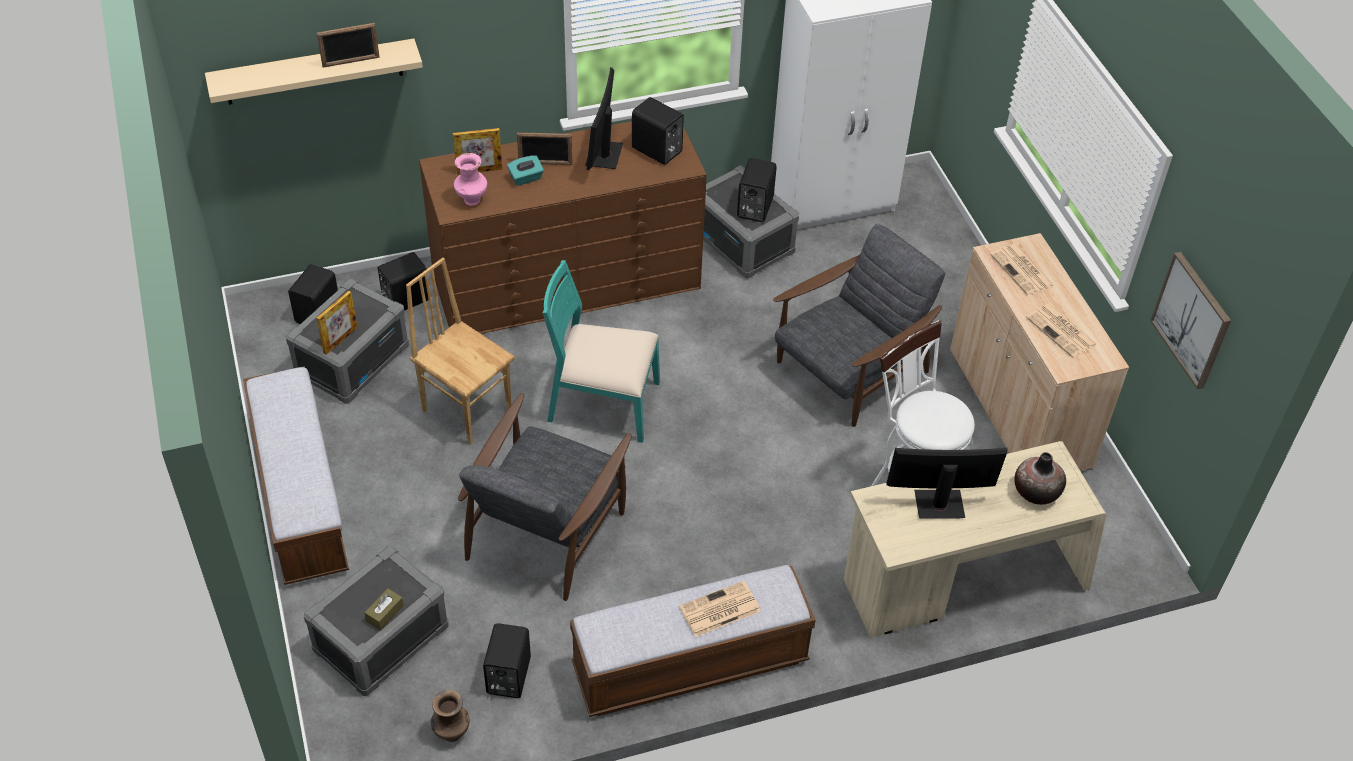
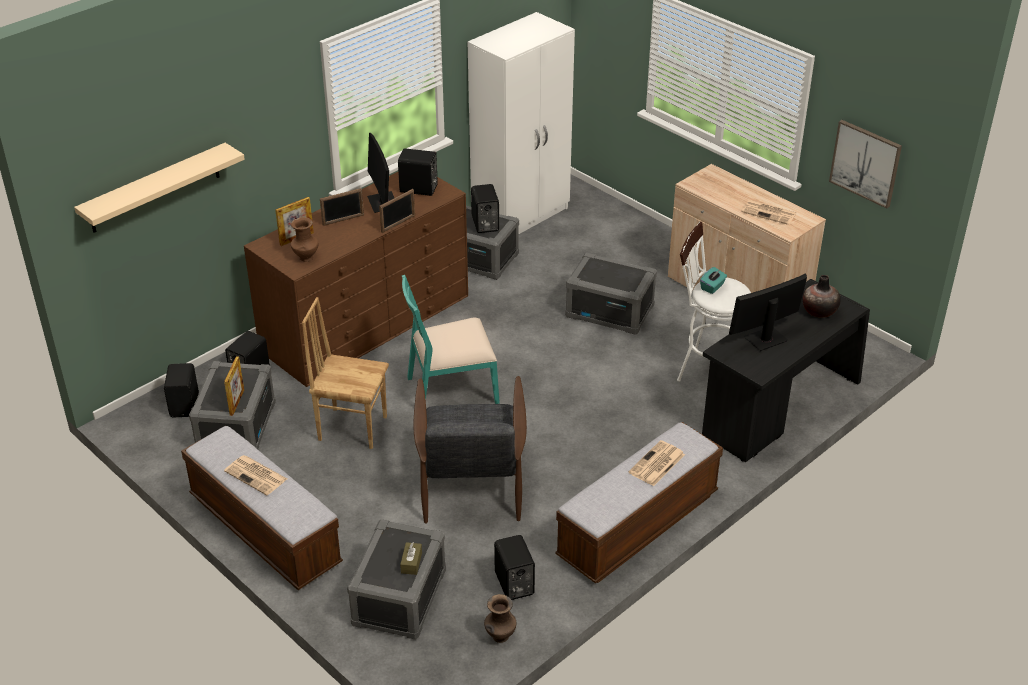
camera: 25 degrees left, 10 degrees down
(351, 62) = (188, 169): picture frame -> picture frame (398, 224)
(471, 200) = (306, 258): pink vase -> brown vase
(526, 178) = (336, 233): turquoise tissue box -> turquoise tissue box (712, 287)
(850, 370) = (610, 311): grey armchair -> grey storage box
(962, 582) = (778, 408): beige desk -> black desk
(1023, 271) = (718, 187): newspaper -> newspaper (257, 475)

